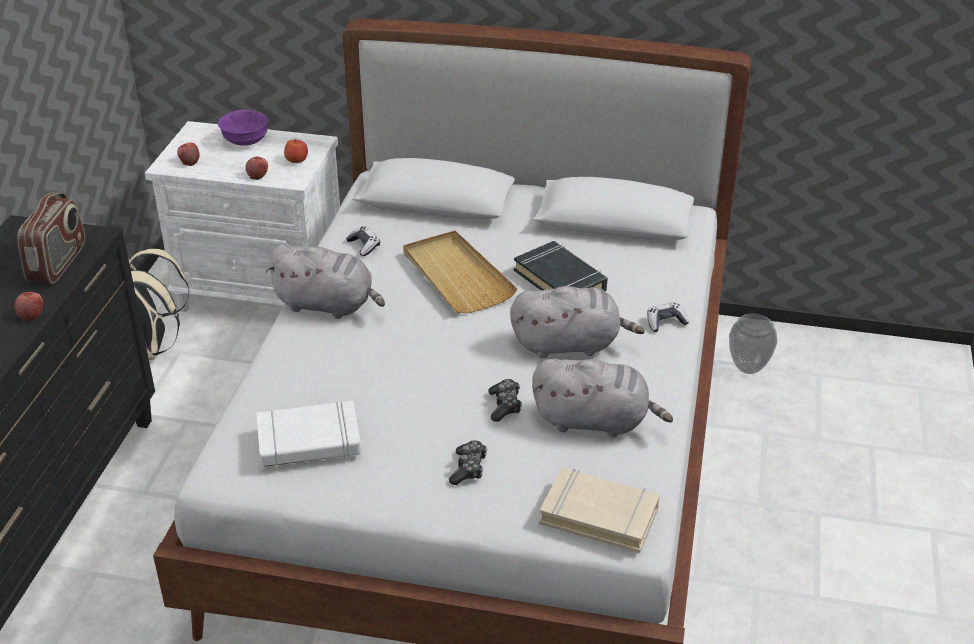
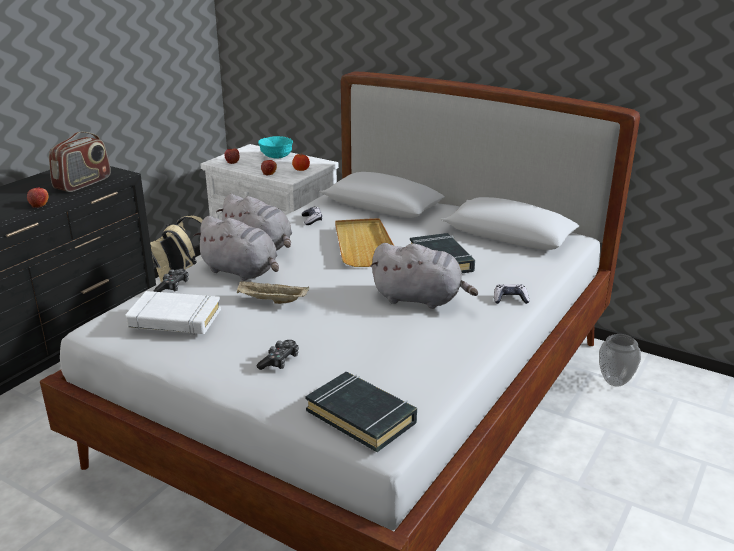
camera: 20 degrees right, 10 degrees down
(245, 141) = (276, 157): purple bowl -> turquoise bowl
(405, 388) = (271, 301): none -> beige tray
(505, 406) = (340, 327): game controller -> game controller (173, 287)
(595, 421) = (406, 351): grey plush toy -> grey plush toy (242, 271)
(599, 515) = (361, 416): beige book -> black book

